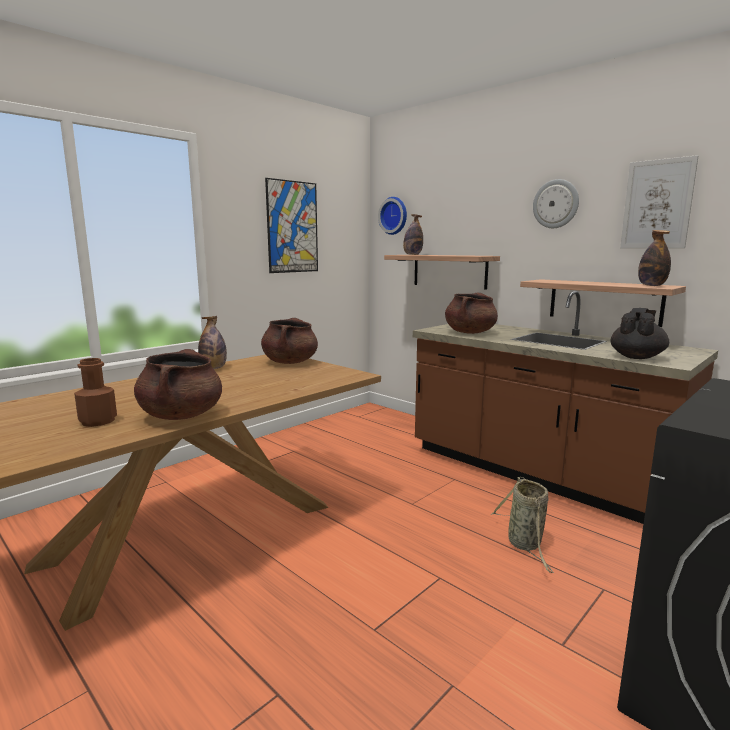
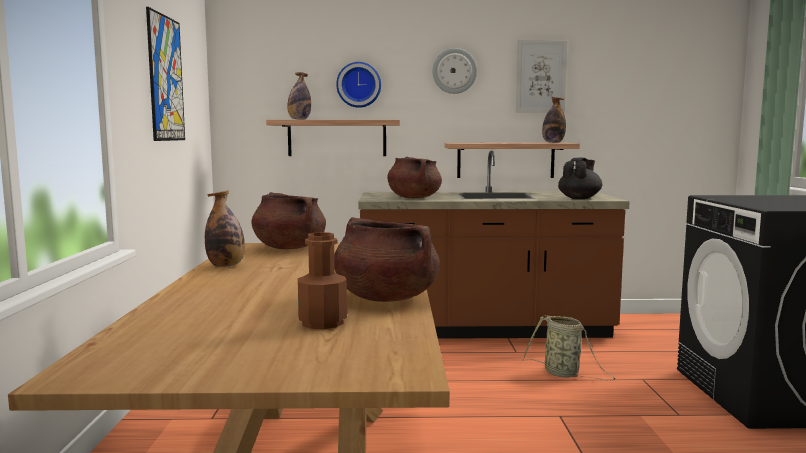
camera: 45 degrees left, 5 degrees down
(394, 216) = (251, 73): wall clock -> wall clock (359, 85)
(637, 357) = (579, 198): black teapot -> black teapot turned 45 degrees clockwise

